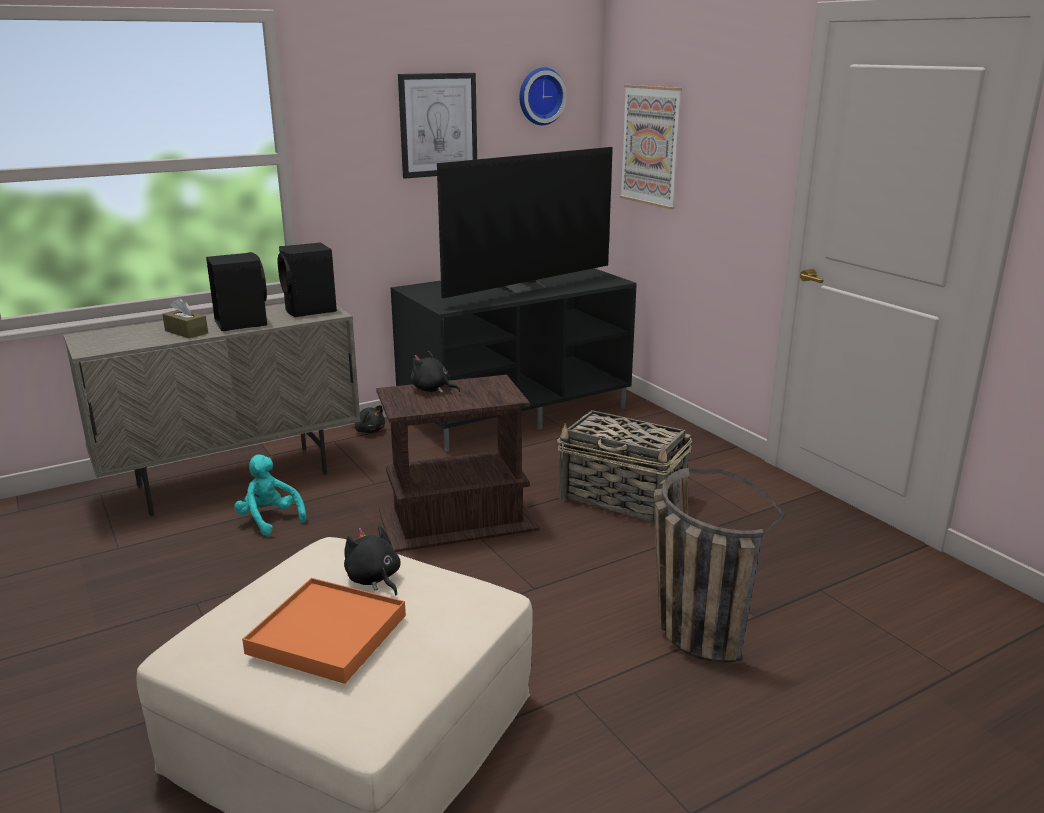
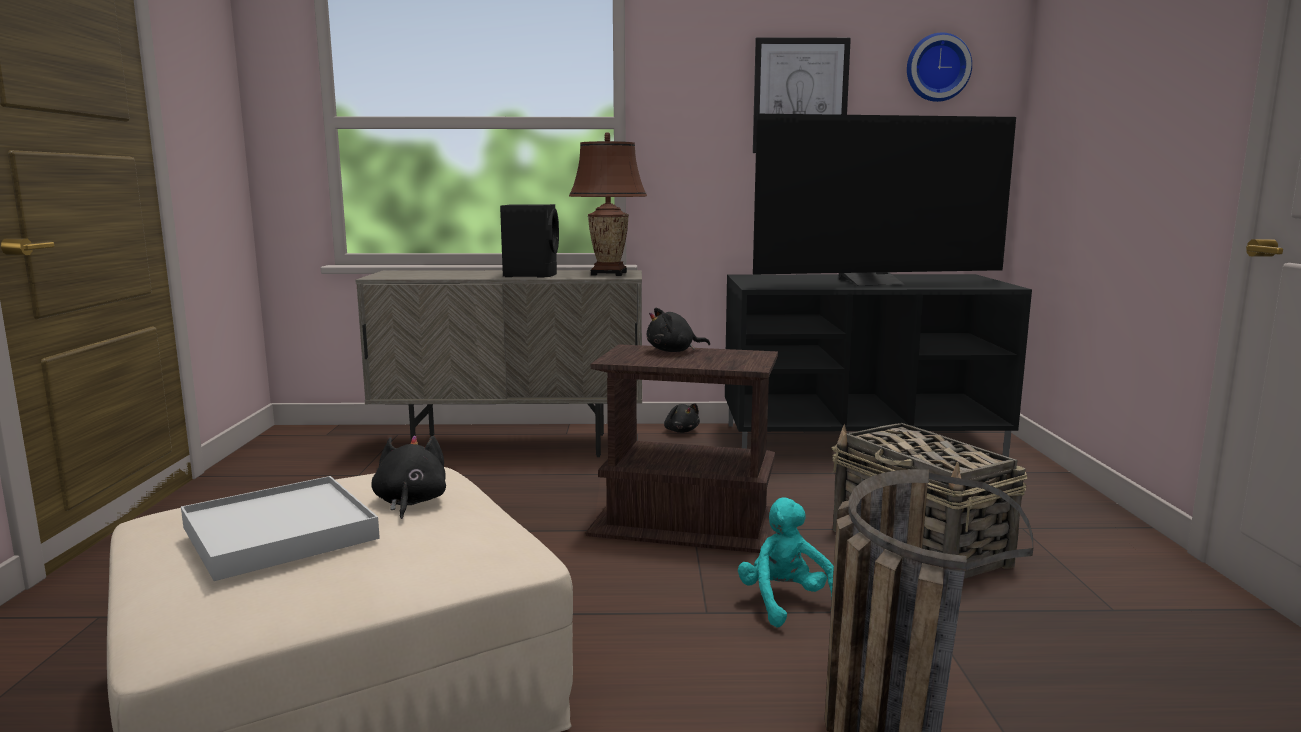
camera: 30 degrees right, 10 degrees down
(186, 332) = (474, 275): brown tissue box -> none
(269, 519) = (504, 481): turquoise plush toy -> turquoise plush toy (786, 603)
(310, 310) = (609, 274): black speaker -> brown table lamp
(327, 634) = (280, 533): orange tray -> white tray
(432, 389) = (673, 351): black plush toy -> black plush toy turned 75 degrees counterclockwise
(650, 145) = (1072, 115): picture -> none

